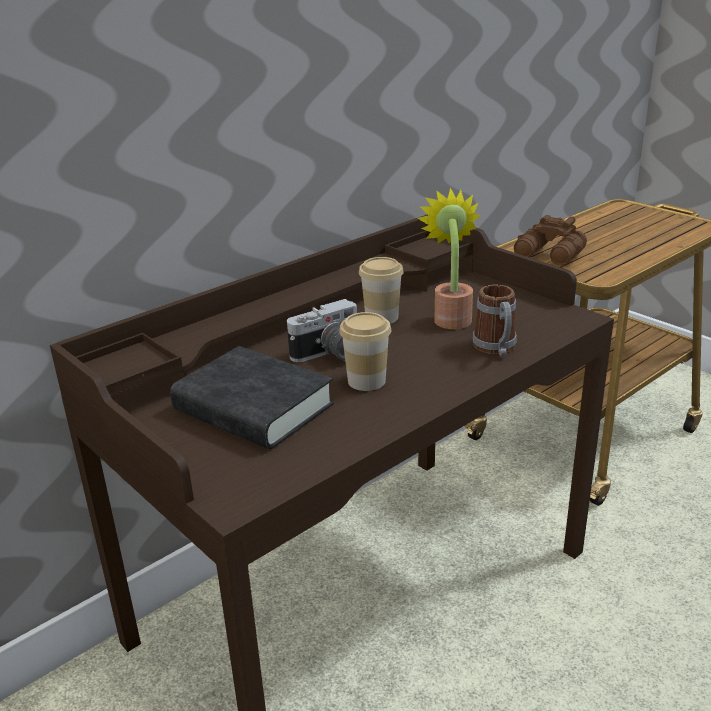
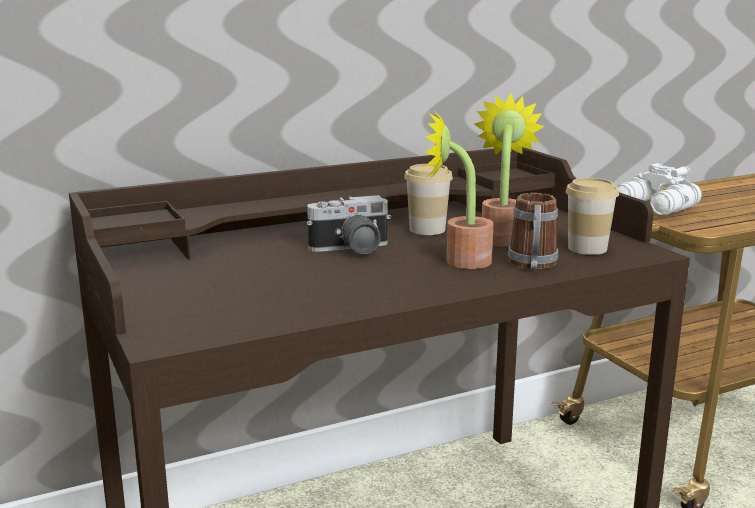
camera: 15 degrees right, 10 degrees down
(253, 408) = (241, 277): black book -> none
(366, 381) = (371, 272): cup -> cup (587, 248)
(432, 354) = (458, 261): none -> potted plant
(550, 255) = (655, 207): brown binoculars -> white binoculars

